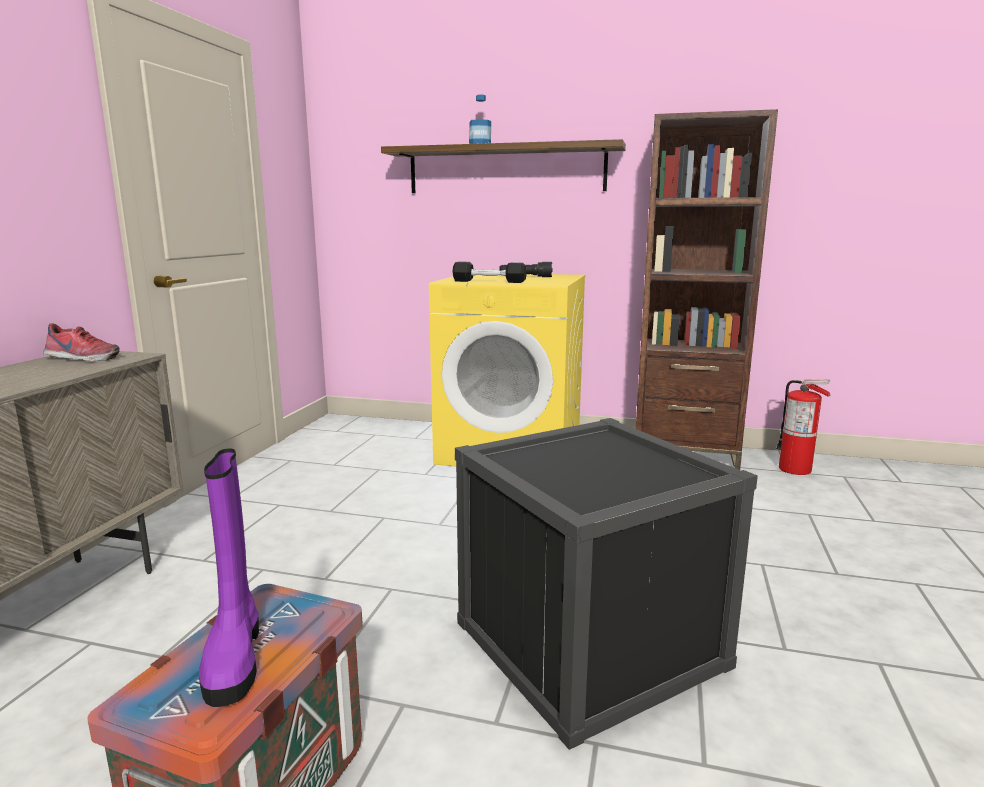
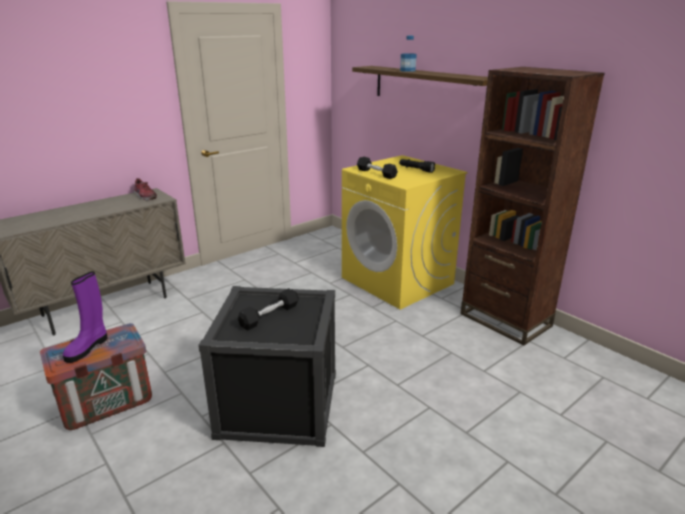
camera: 35 degrees right, 10 degrees up
(585, 466) = (269, 316): none -> black dumbbell
(795, 469) = (572, 358): fire extinguisher -> none

